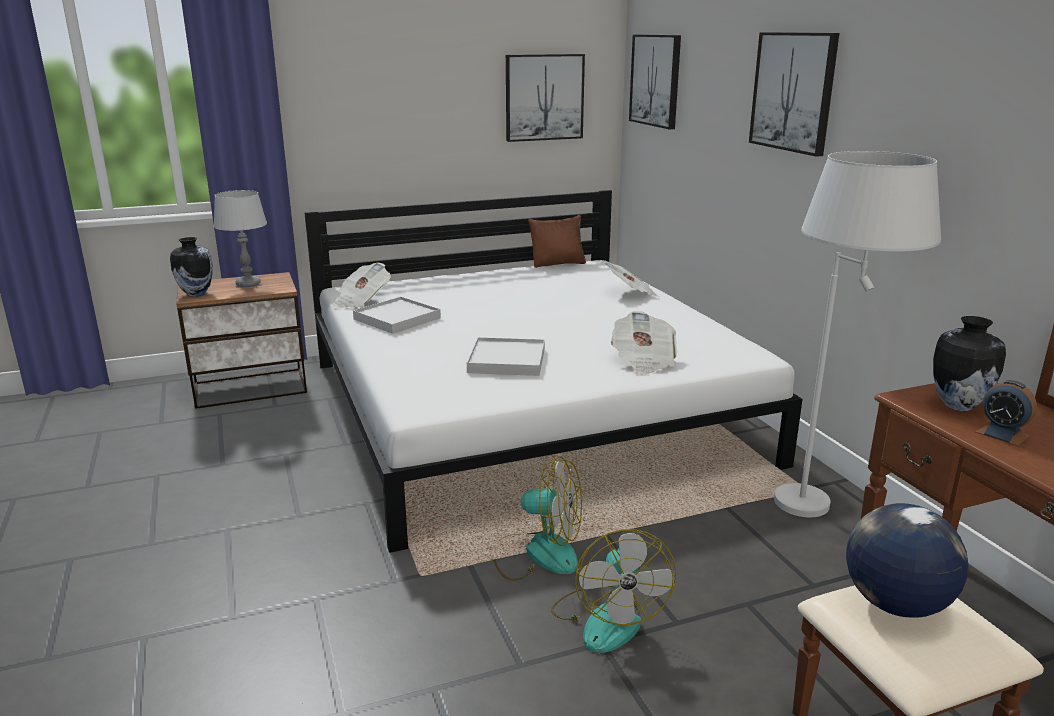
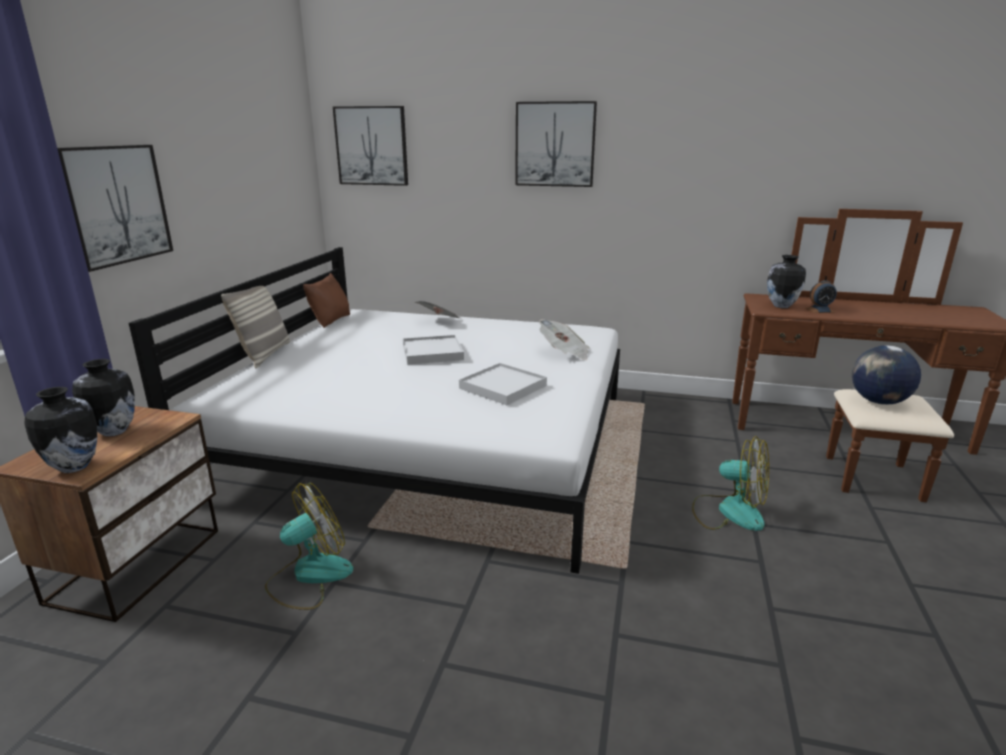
camera: 55 degrees left, 0 degrees up
(248, 284) = (113, 432): grey table lamp -> vase
(361, 301) = (258, 401): newspaper -> none
(397, 319) = (339, 398): white tray -> white tray (432, 353)
(447, 273) = (264, 355): none -> pillow
(538, 553) = (636, 509): fan -> fan (309, 576)
(544, 97) = (273, 167): picture -> picture (115, 205)
(824, 517) = (675, 411): white floor lamp -> none

